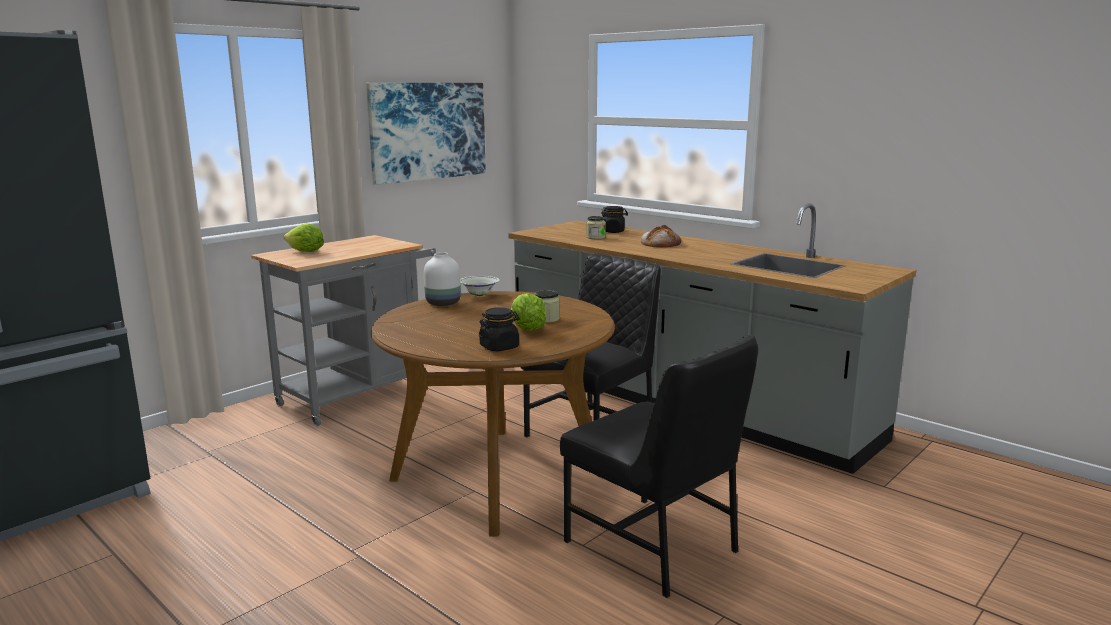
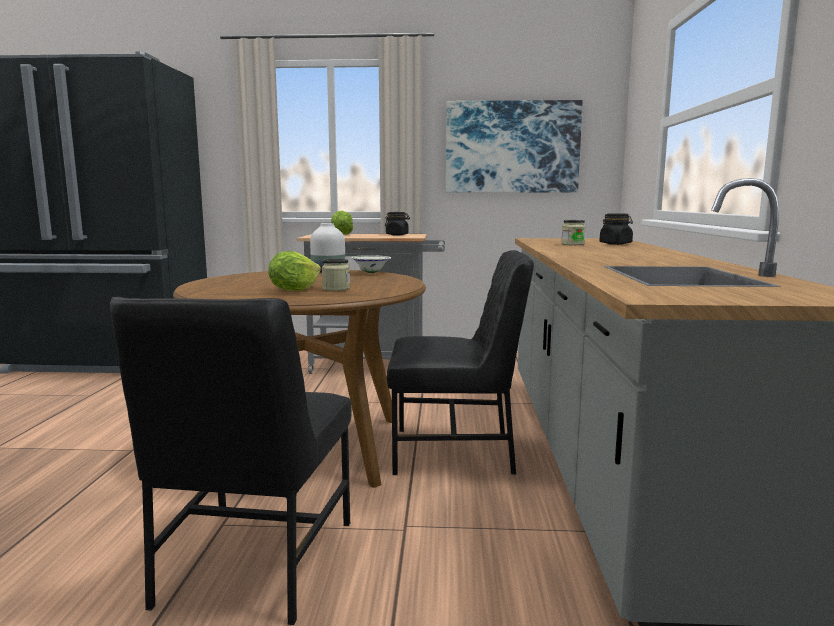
camera: 50 degrees right, 5 degrees down
(499, 347) = (226, 293): black jar -> black jar (397, 235)
(660, 243) = (616, 251): bread -> none

